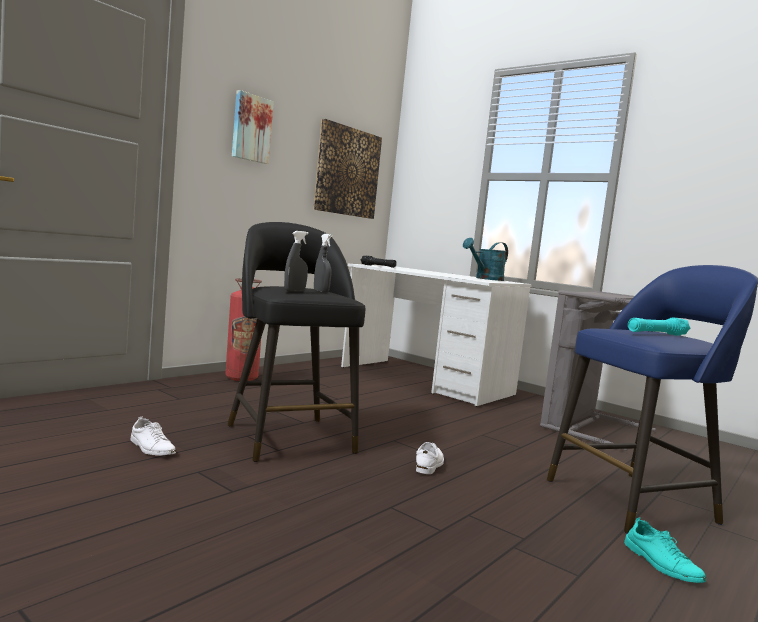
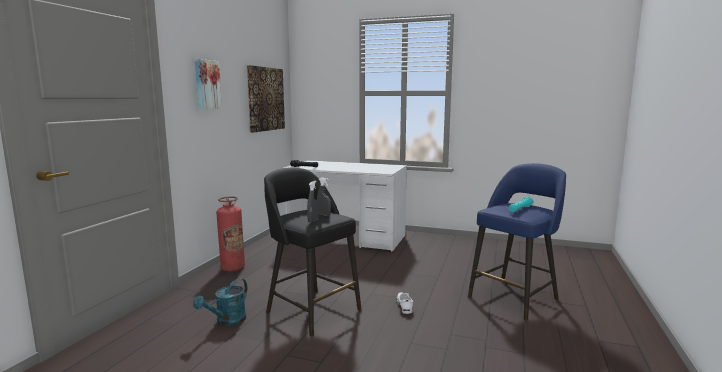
camera: 20 degrees left, 5 degrees up
(152, 448) = (240, 346): white shoe -> none
(485, 279) = (379, 166): turquoise watering can -> turquoise watering can (227, 321)
(585, 426) = (457, 250): grey laundry basket -> none
(661, 563) = (550, 333): turquoise shoe -> none

